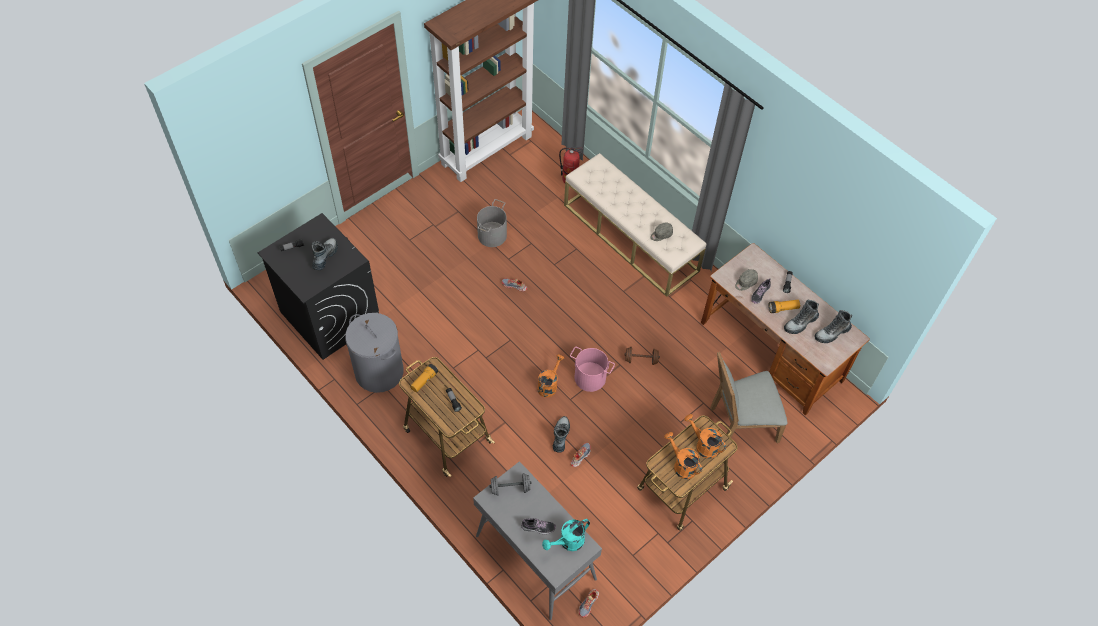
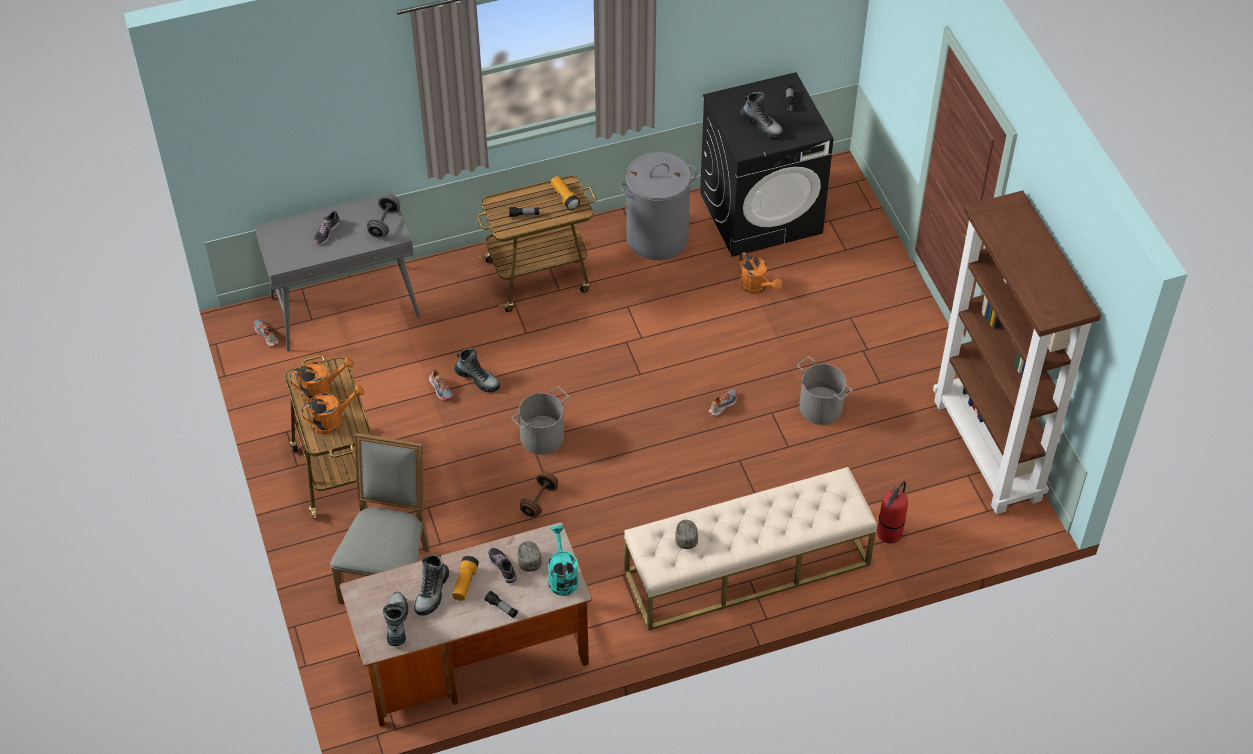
camera: 115 degrees right, 5 degrees down
(549, 385) = (554, 391): orange watering can -> orange watering can (757, 287)
(568, 542) = (294, 250): turquoise watering can -> turquoise watering can (562, 576)
(590, 378) = (541, 436): pink bucket -> grey bucket
(800, 323) = (432, 592): boot -> boot turned 150 degrees counterclockwise

